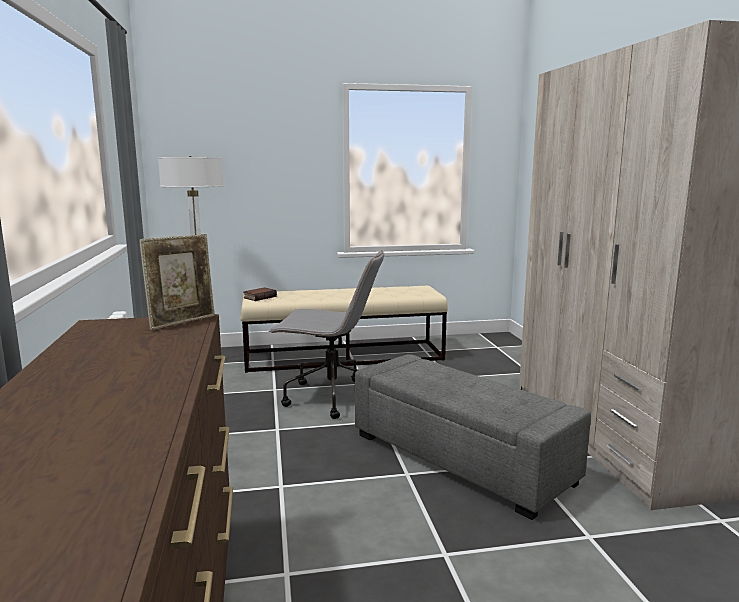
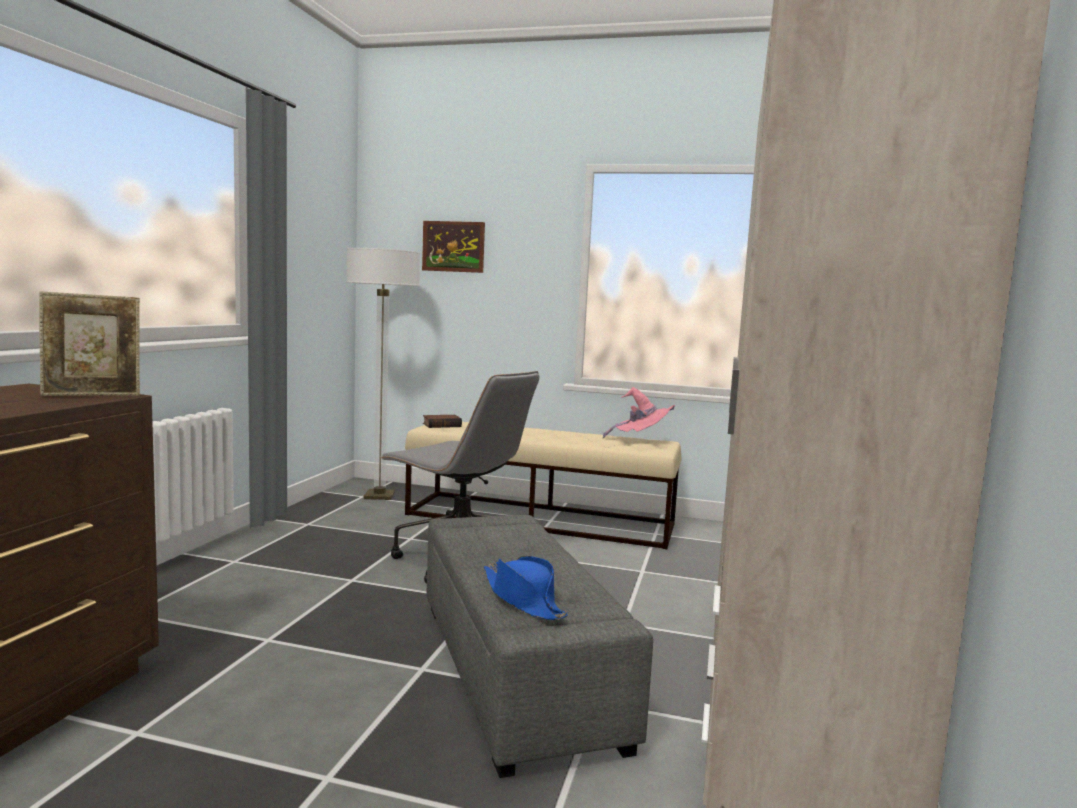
camera: 25 degrees right, 5 degrees down
(236, 150) = (453, 246): none -> picture
(408, 288) = (641, 440): none -> pink hat
(504, 408) = (523, 599): none -> blue hat

